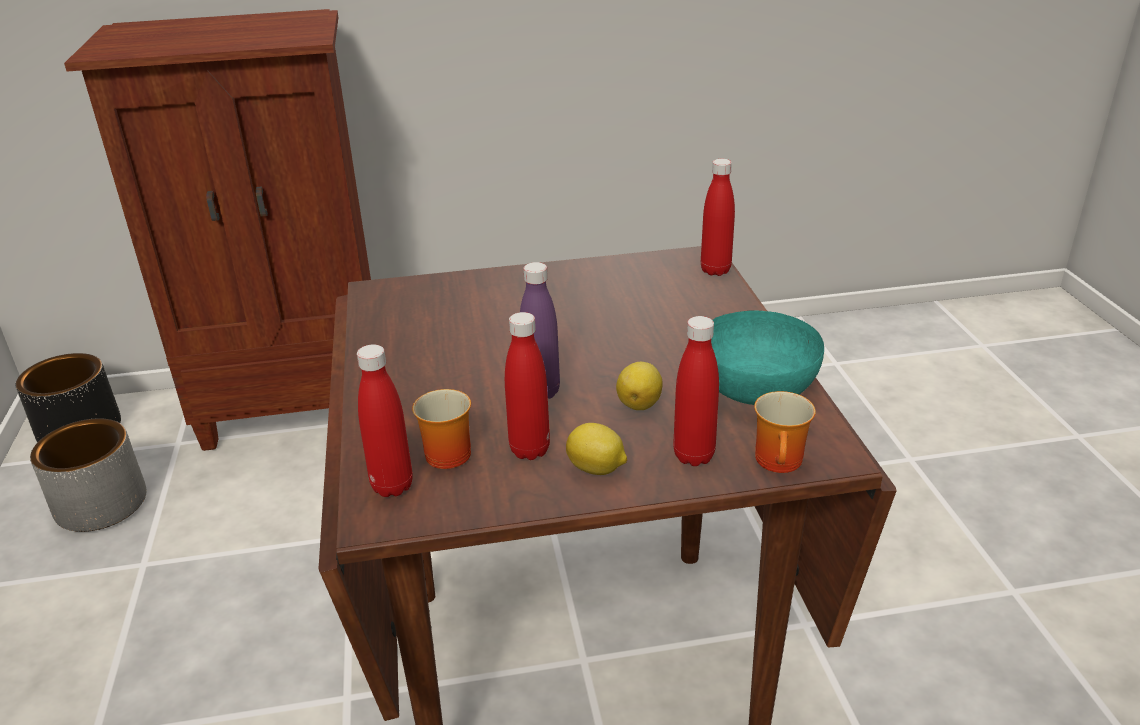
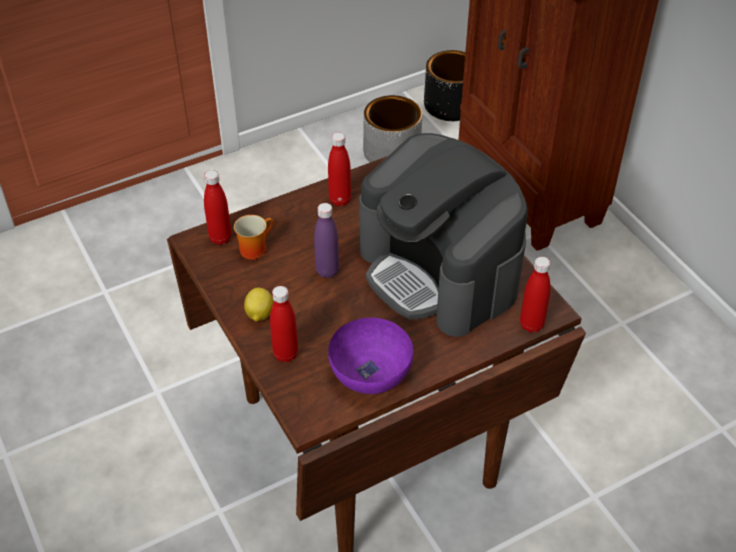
camera: 70 degrees right, 15 degrees up
(529, 450) = (268, 282): red bottle -> red bottle (340, 200)
(596, 309) = (439, 272): none -> coffee machine
(640, 403) = (331, 319): lemon -> none
(757, 389) = (370, 373): turquoise bowl -> purple bowl
(782, 463) = (292, 396): mug -> none

